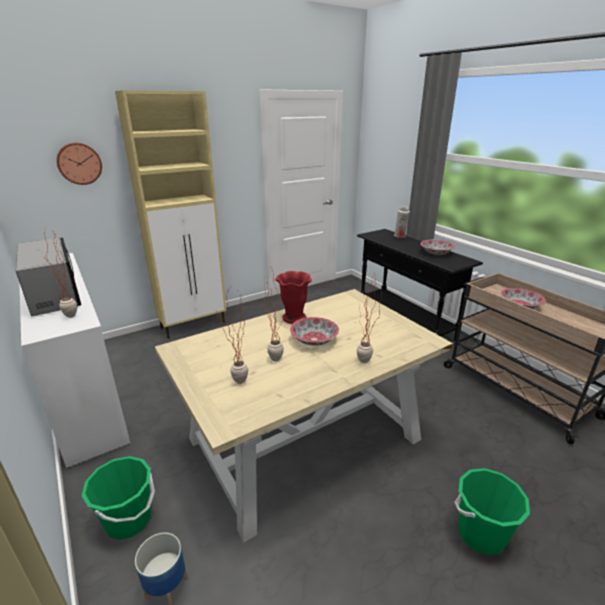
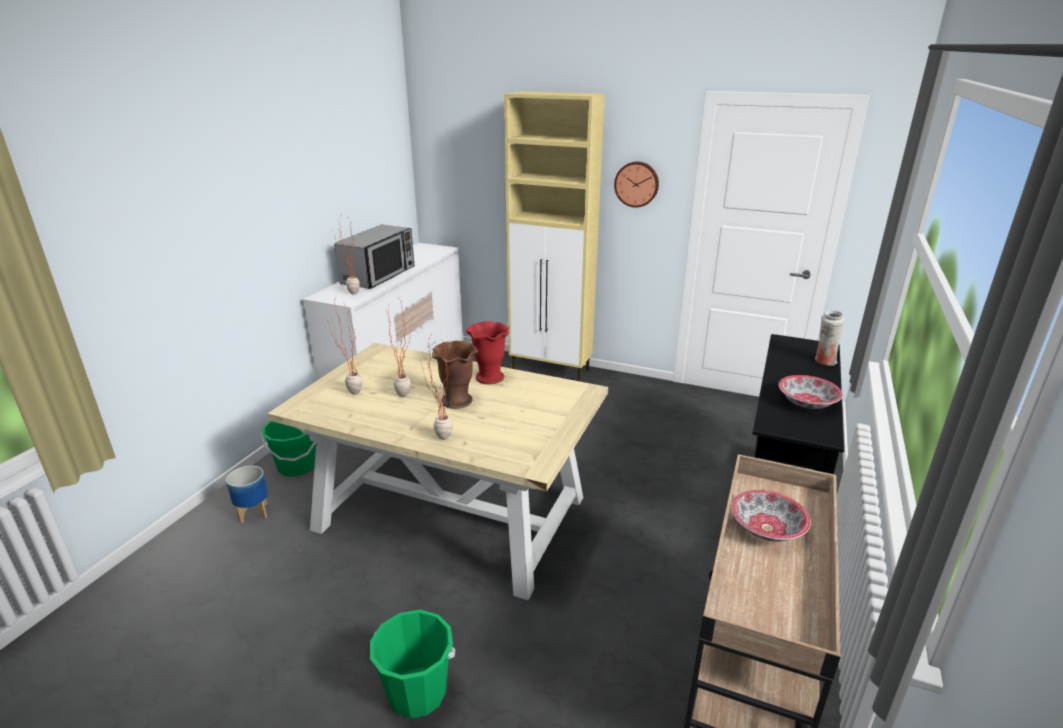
camera: 55 degrees right, 0 degrees up
(79, 163) = (481, 161): wall clock -> wall clock (637, 184)
(314, 340) = (457, 401): bowl -> brown vase

